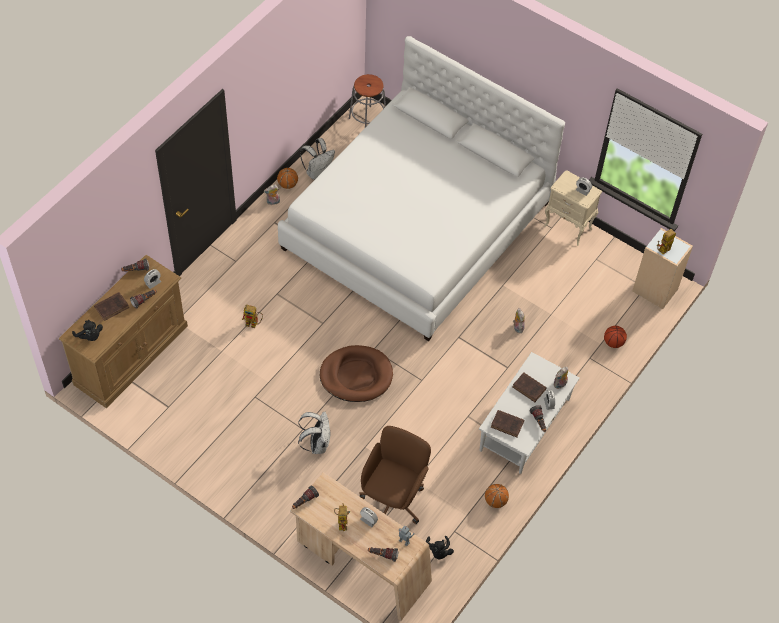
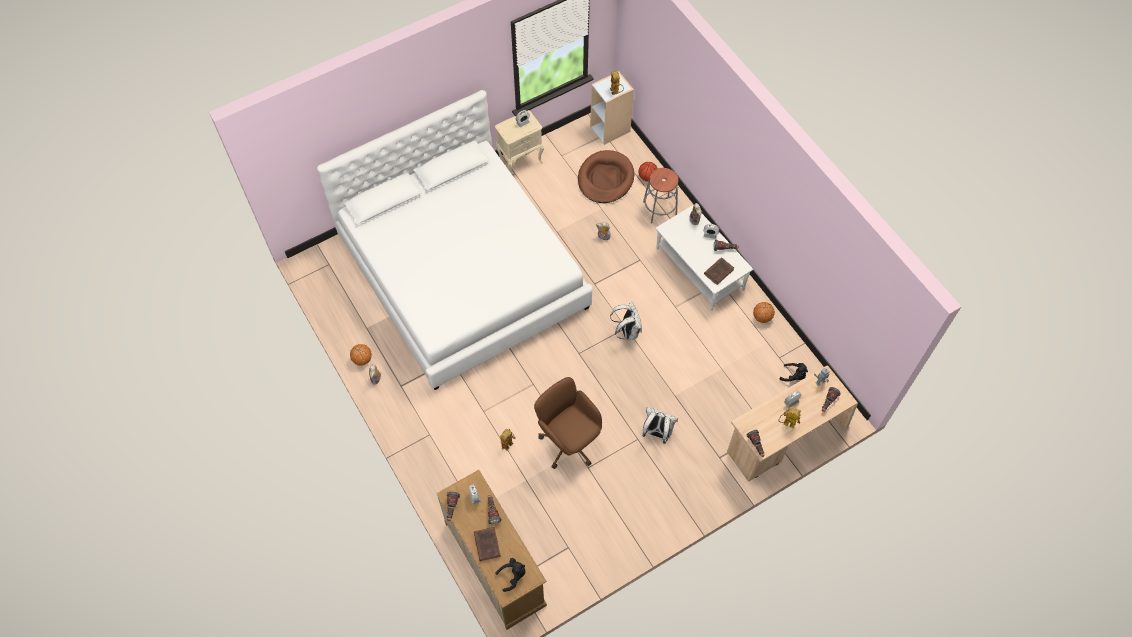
camera: 65 degrees left, 5 degrees up
(318, 172) = (361, 329): white backpack -> white backpack (627, 331)
(356, 375) = (600, 376): brown dog bed -> brown dog bed (605, 179)
(367, 120) = (322, 266): grey stool -> grey stool (660, 209)
(393, 502) = (736, 393): brown office chair -> brown office chair (569, 443)
(529, 388) = (690, 242): brown book -> none

